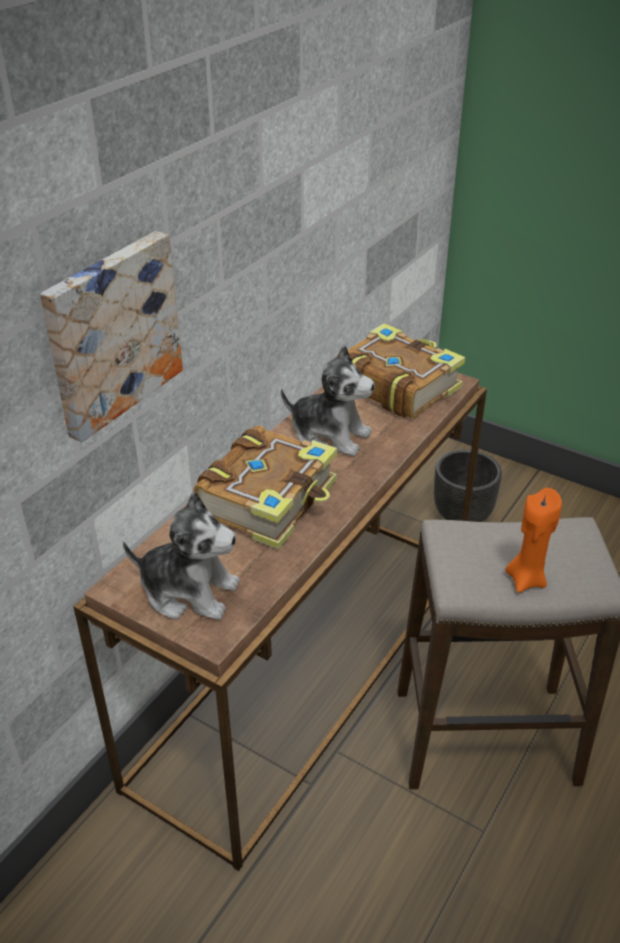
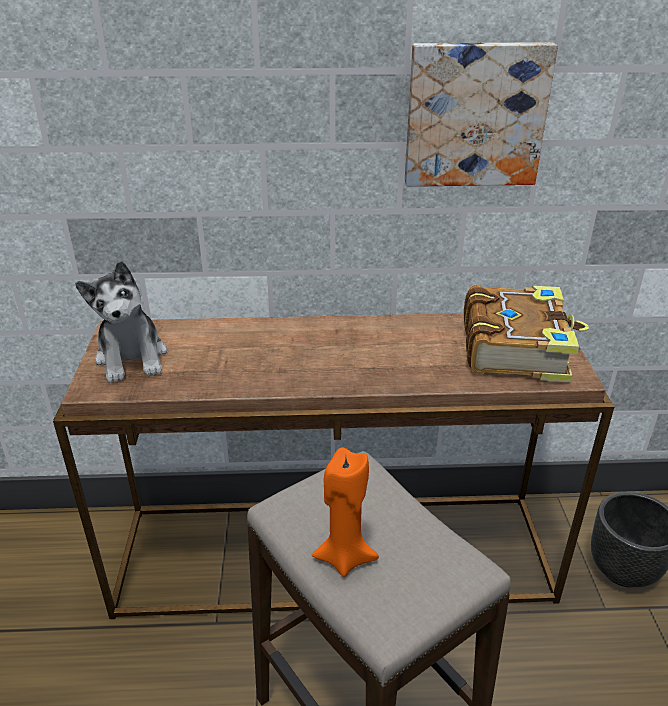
camera: 55 degrees right, 5 degrees down
(111, 333) = (168, 121): picture -> picture (474, 115)
(270, 499) = (274, 348): book -> none
(330, 435) = (393, 342): plush toy -> none

